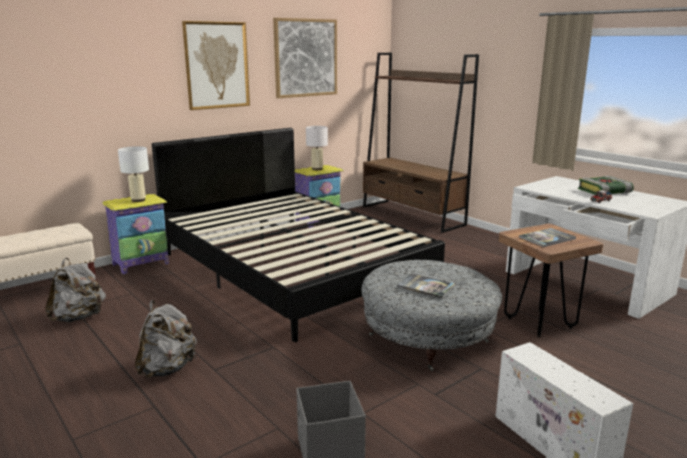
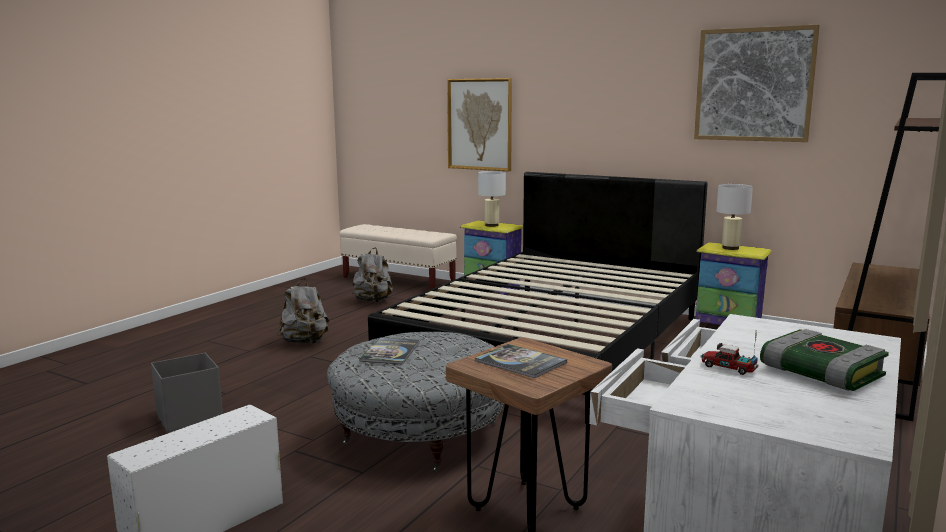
camera: 70 degrees right, 5 degrees down
(216, 65) = (614, 92): picture -> picture (479, 124)

